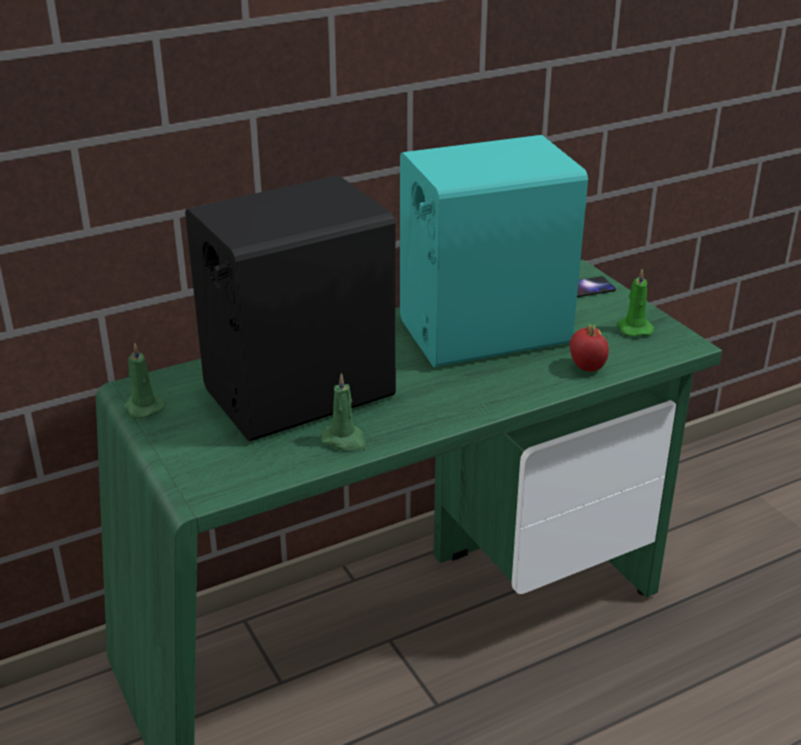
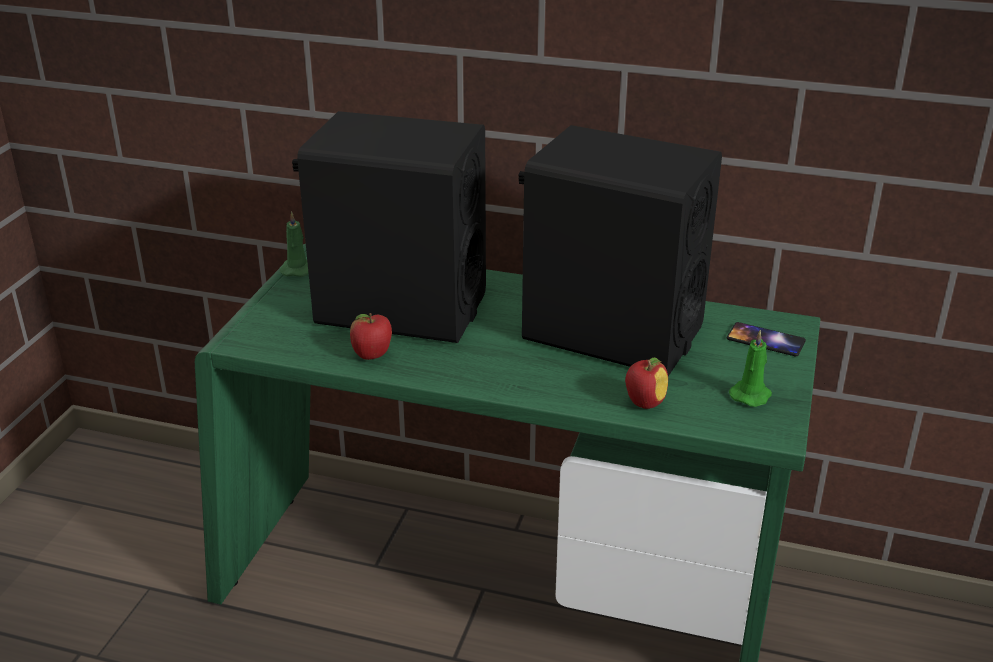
camera: 45 degrees right, 0 degrees up
(345, 440) = (372, 356): green candle -> apple
(483, 332) = (612, 333): turquoise speaker -> black speaker

